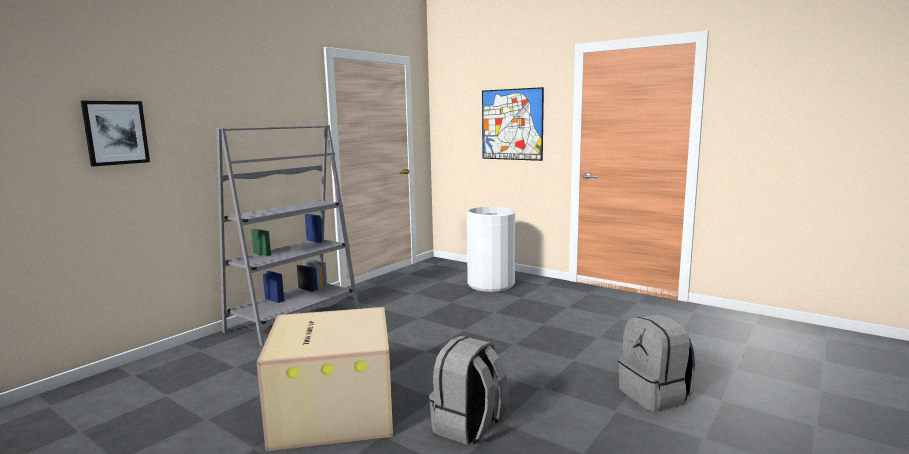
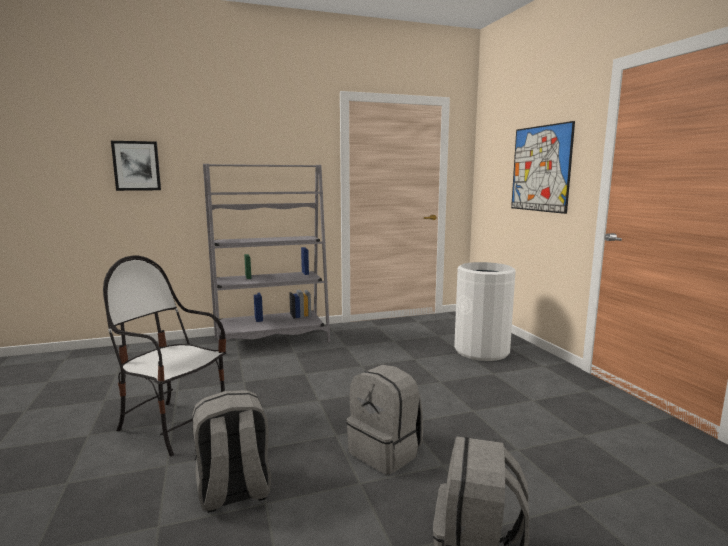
camera: 35 degrees right, 0 degrees up
(332, 409) = (174, 425): cardboard box -> chair
(529, 365) = (386, 452): none -> grey backpack

